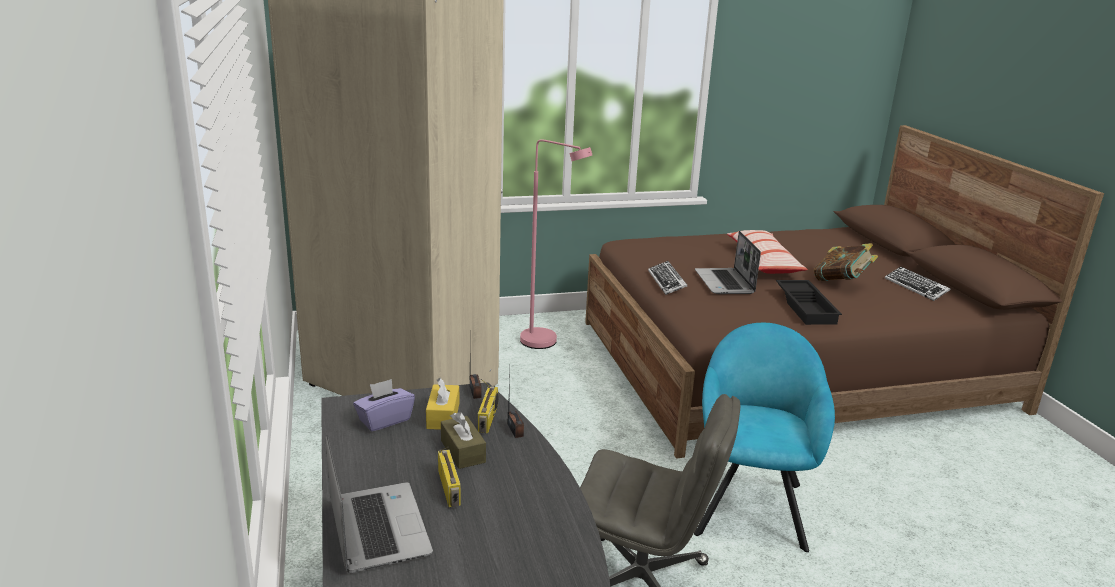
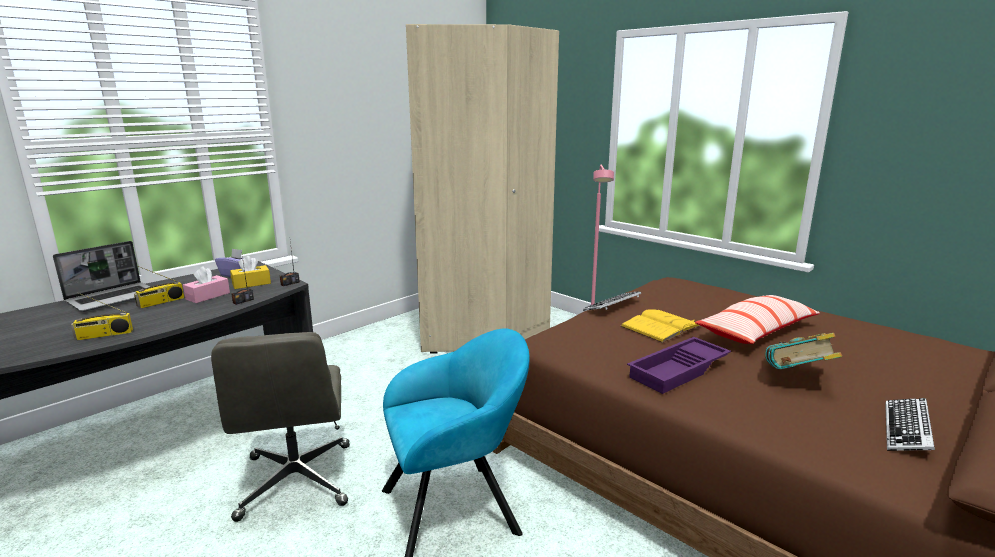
camera: 60 degrees right, 5 degrees down
(463, 451) = (208, 296): brown tissue box -> pink tissue box
(488, 419) = (254, 293): radio -> radio (104, 335)
(725, 283) = (660, 326): laptop -> yellow book
(807, 307) = (679, 371): black tray -> purple tray

